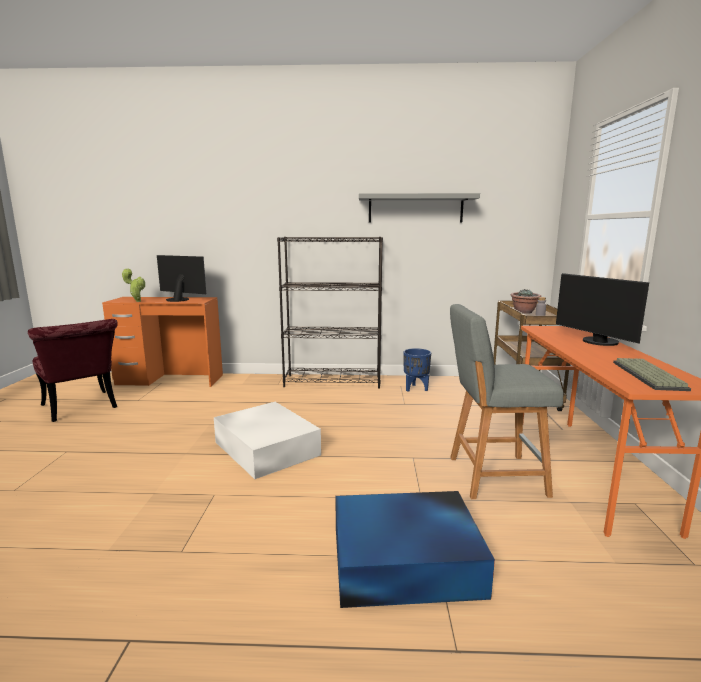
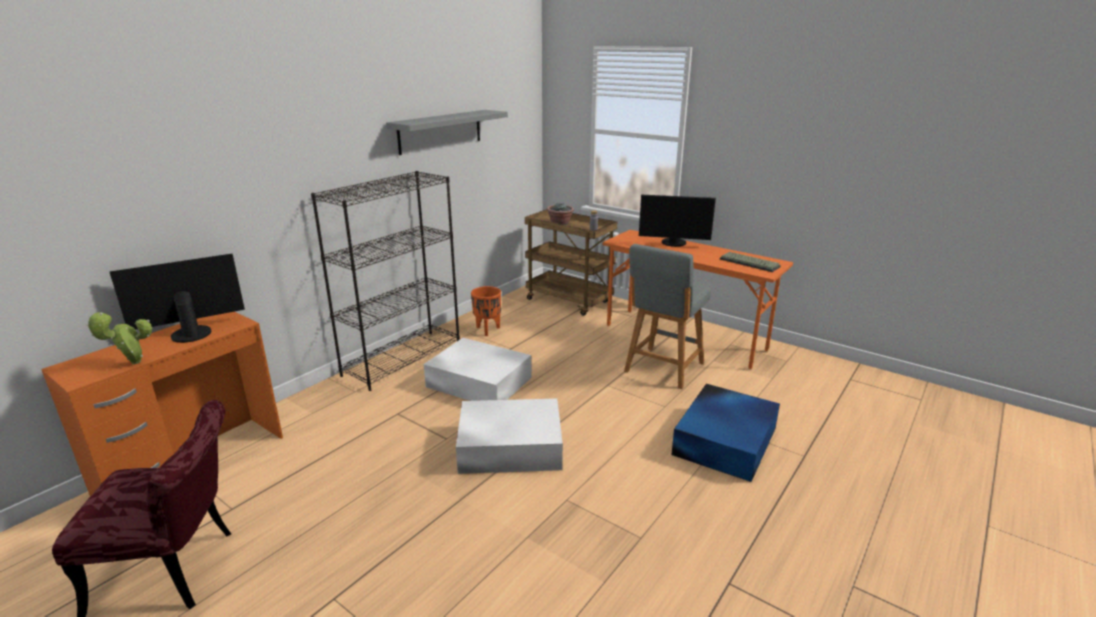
camera: 55 degrees left, 10 degrees up
(339, 409) = (478, 381): none -> white storage box
(416, 389) = (488, 330): blue planter -> orange planter

